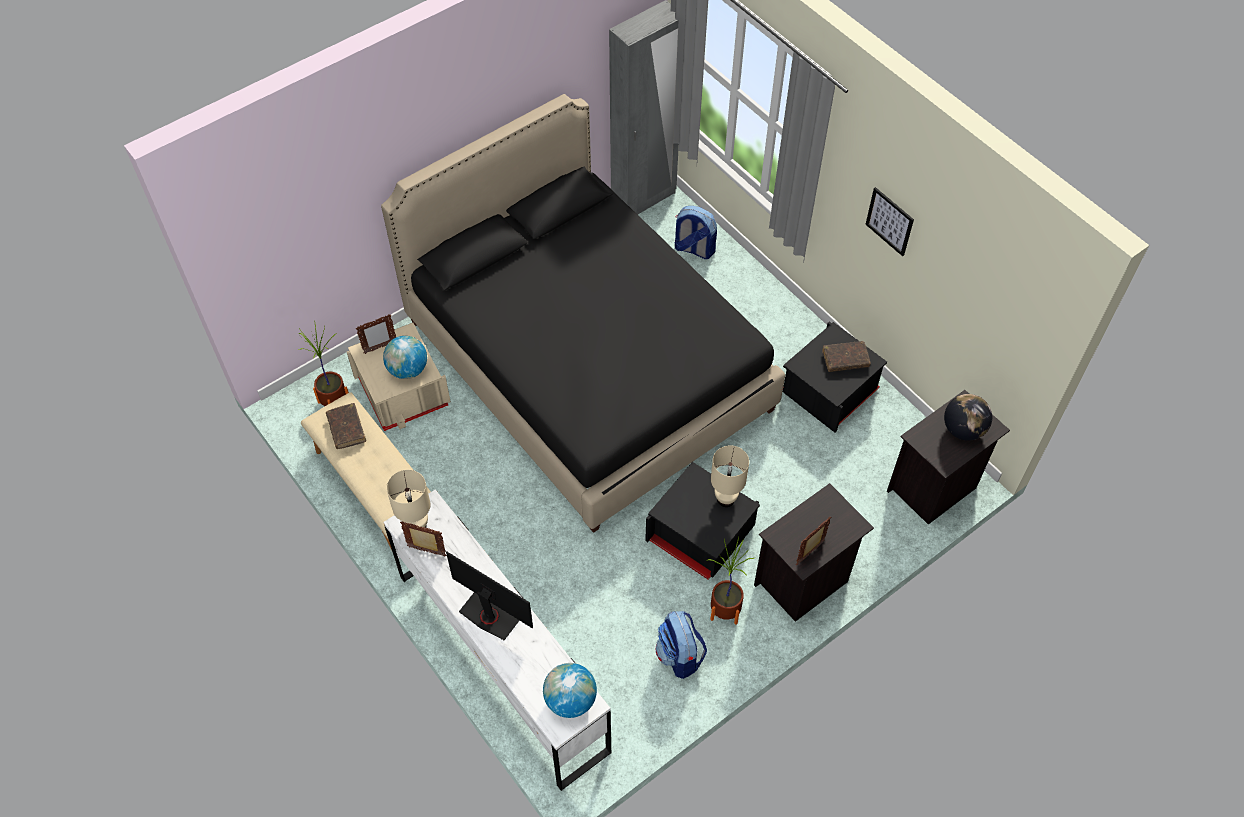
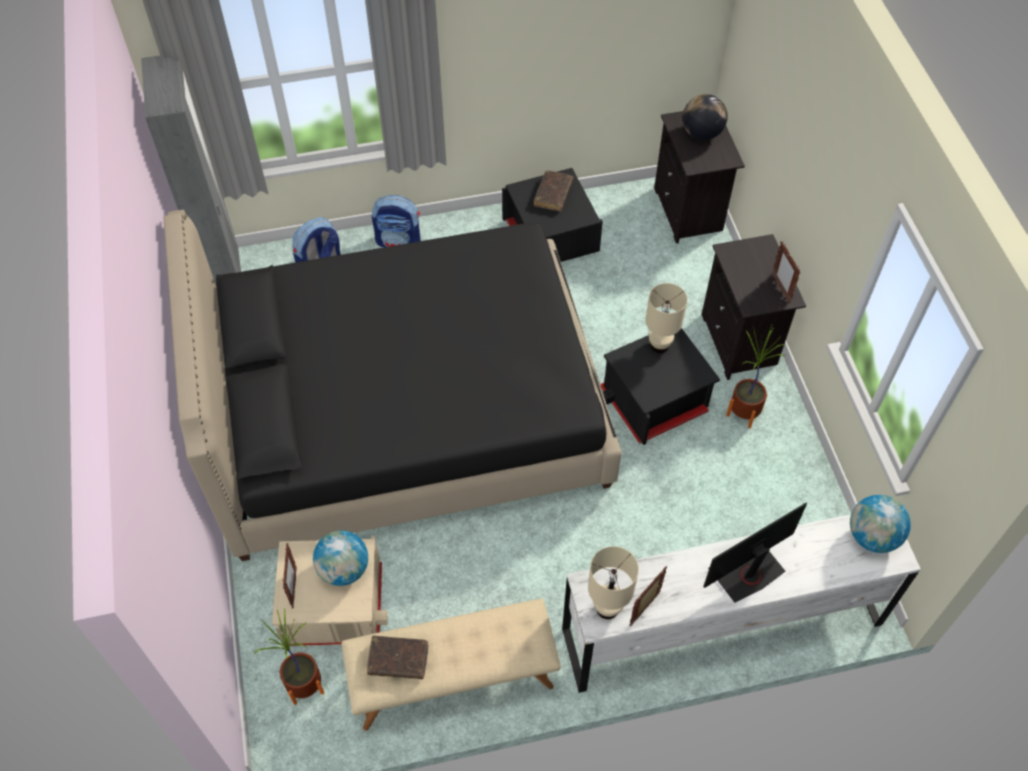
camera: 65 degrees left, 0 degrees up
(679, 655) = (776, 468): backpack -> backpack (399, 241)
(889, 221) = (521, 41): picture -> none

